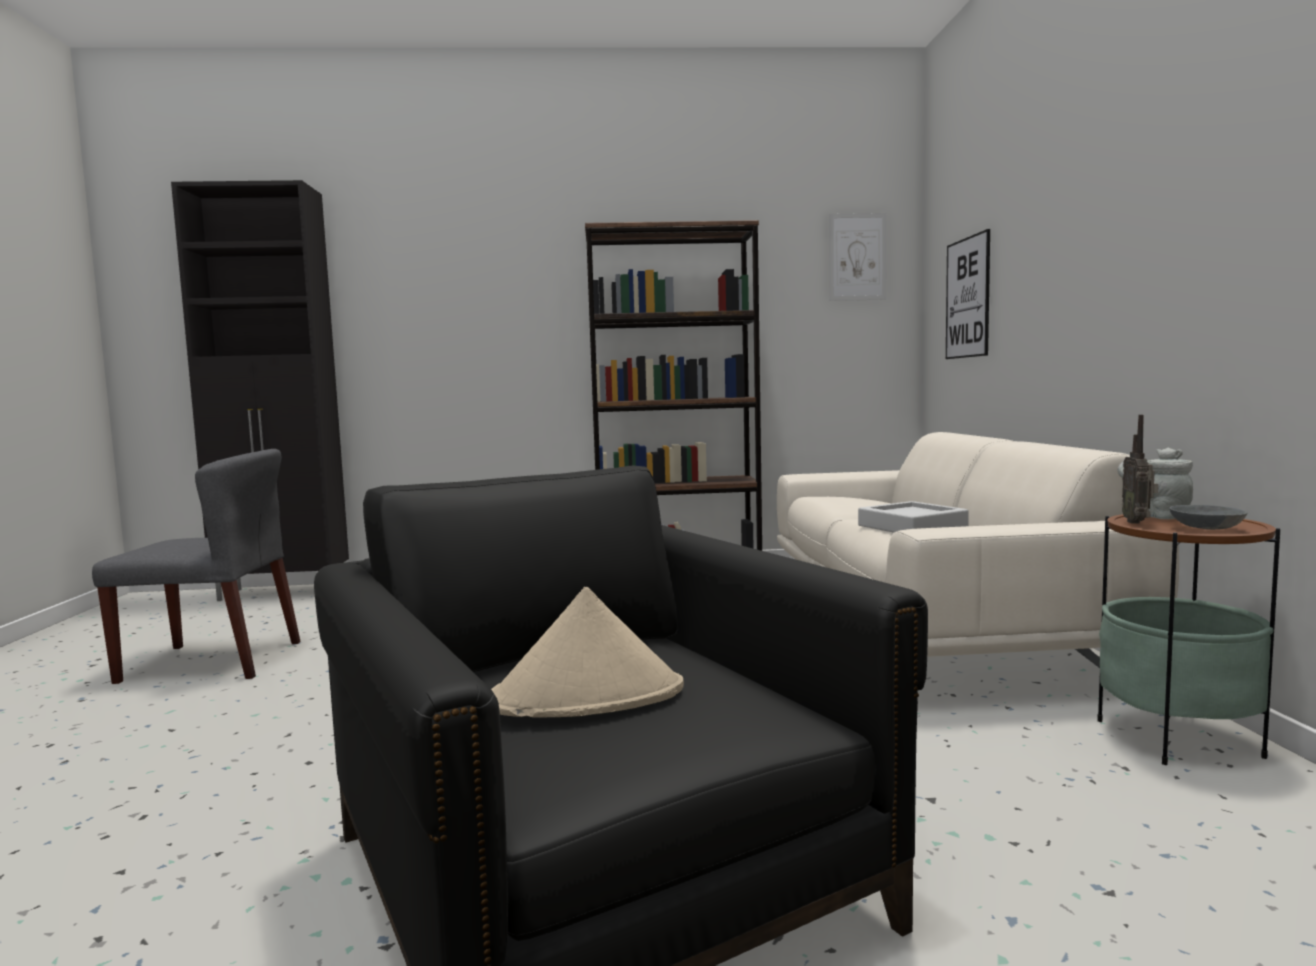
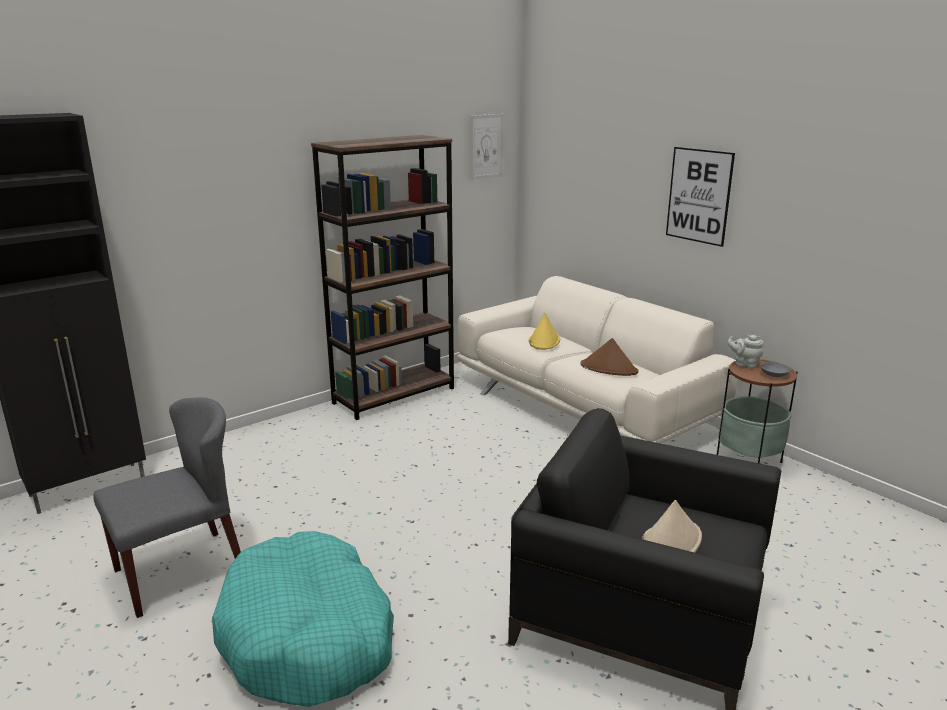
camera: 35 degrees left, 15 degrees up
(183, 745) = (308, 636): none -> turquoise dog bed
(863, 503) = (544, 341): none -> yellow hat
(912, 527) = (609, 368): grey tray -> brown hat
(967, 298) = (572, 190): picture -> picture (699, 196)
(1138, 522) = (746, 373): radio -> none

